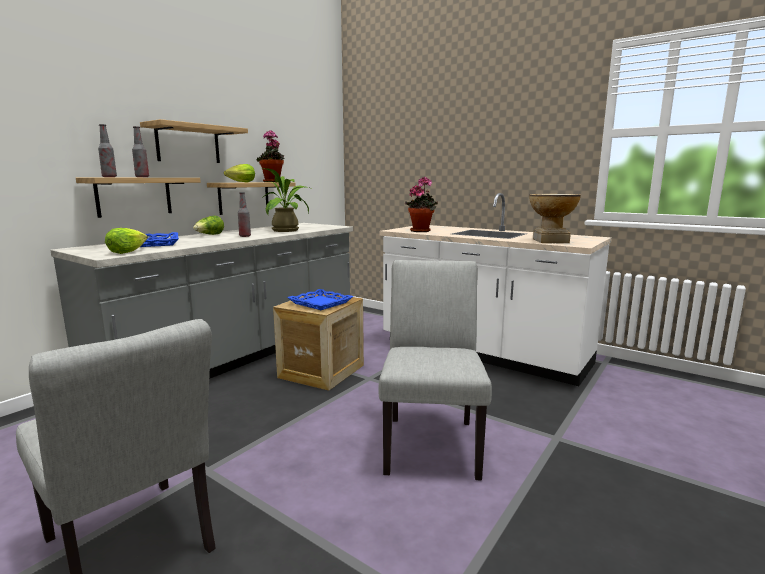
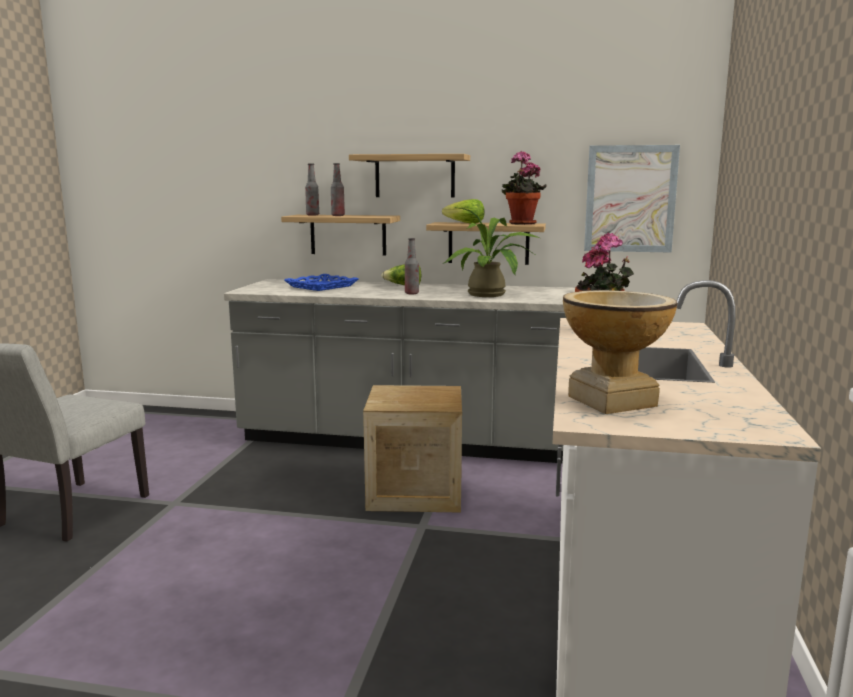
camera: 65 degrees right, 0 degrees up
(127, 252) = (267, 290): lettuce -> none
(313, 166) = (630, 199): none -> picture
(321, 303) = (410, 398): blue tray -> none
(431, 440) = (276, 606): grey chair -> none

